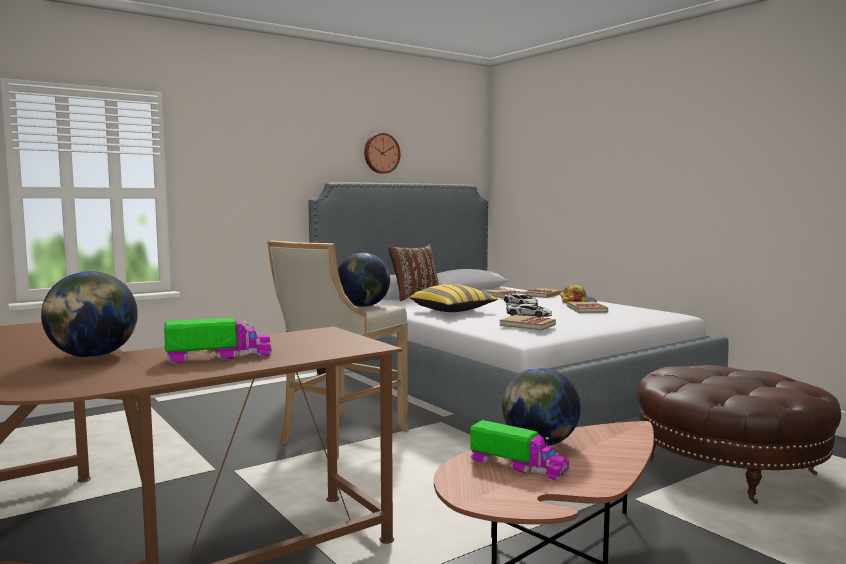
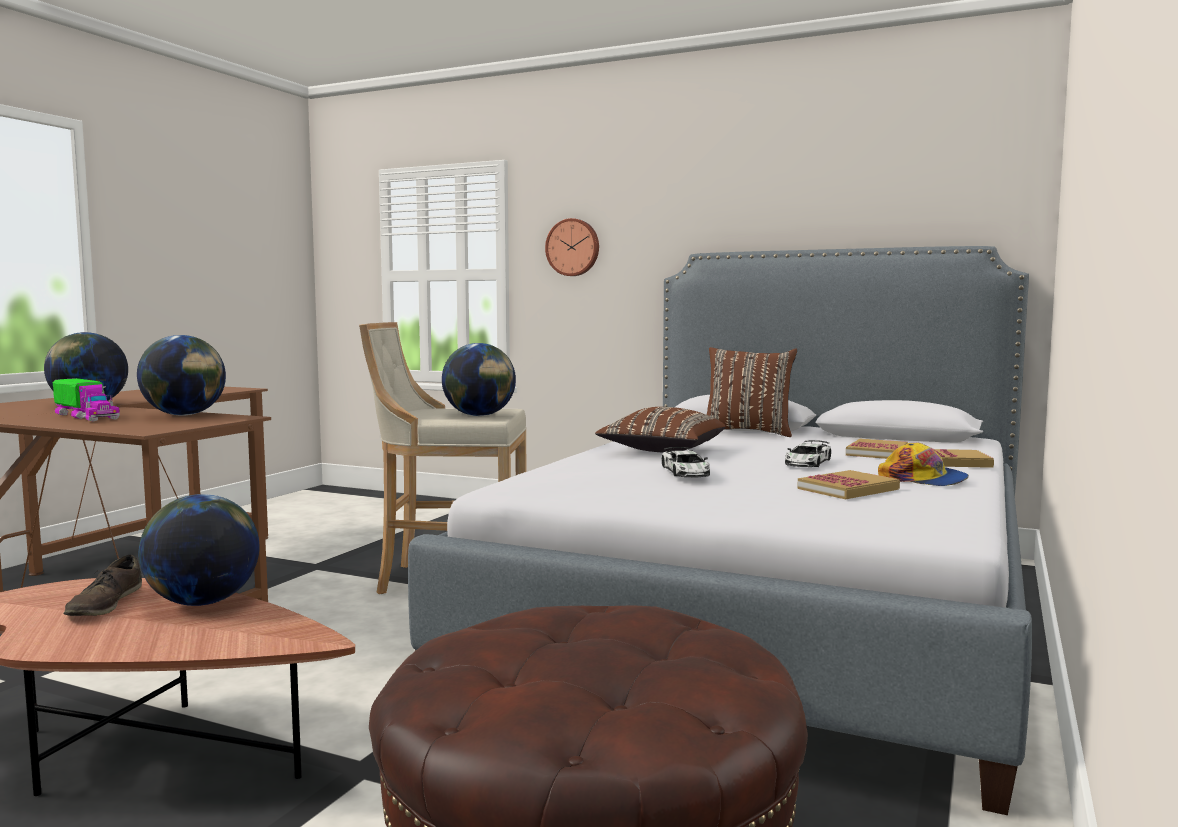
camera: 60 degrees right, 0 degrees up
(275, 338) = (185, 415): none -> globe
(381, 153) = (798, 203): wall clock -> wall clock (573, 247)
(453, 311) = (662, 451): yellow pillow -> brown pillow
(518, 466) = (105, 604): toy truck -> brown shoe
(527, 325) = (588, 477): book -> none

